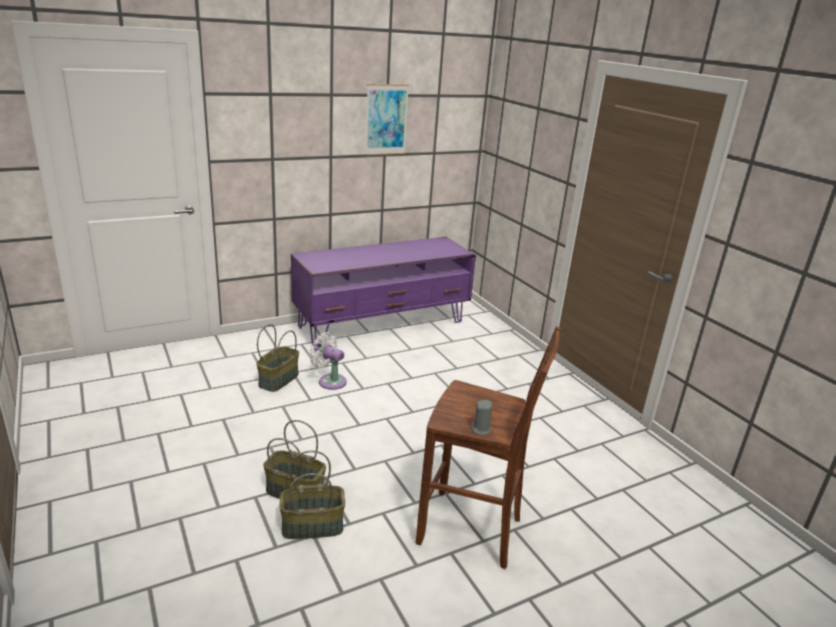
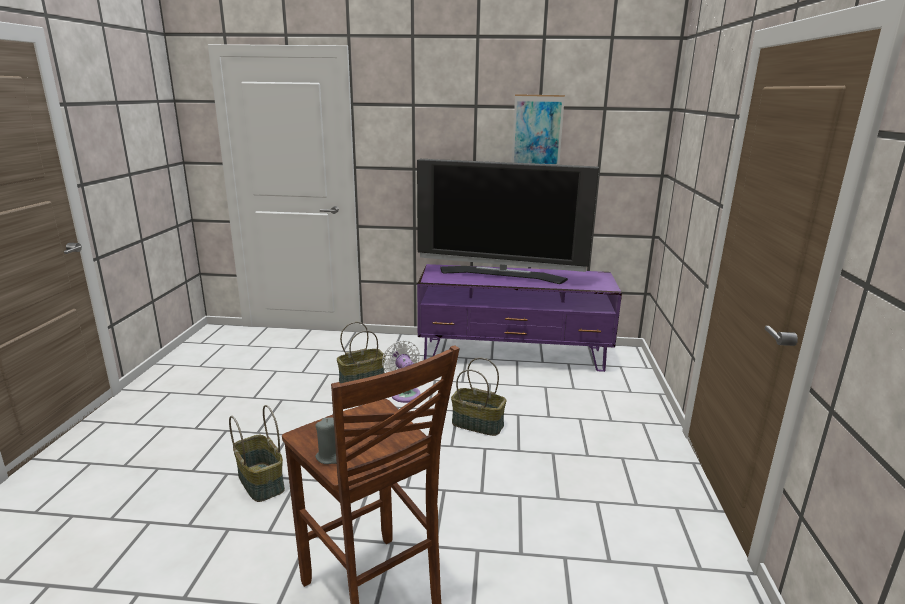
camera: 35 degrees right, 5 degrees down
(313, 525) = (238, 519): basket -> basket (478, 424)
(371, 254) = (502, 275): none -> television

